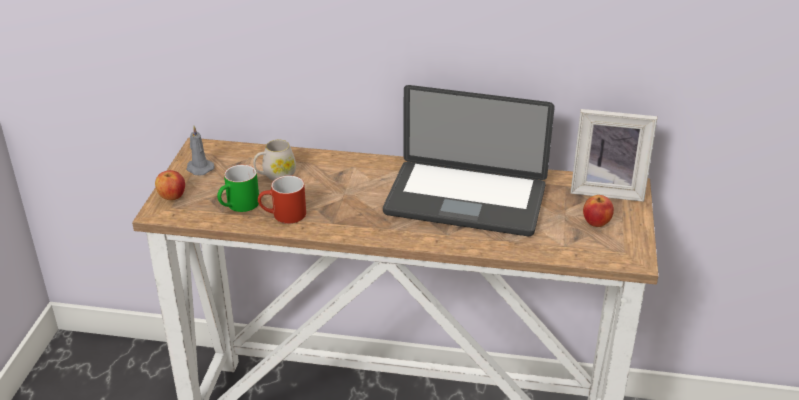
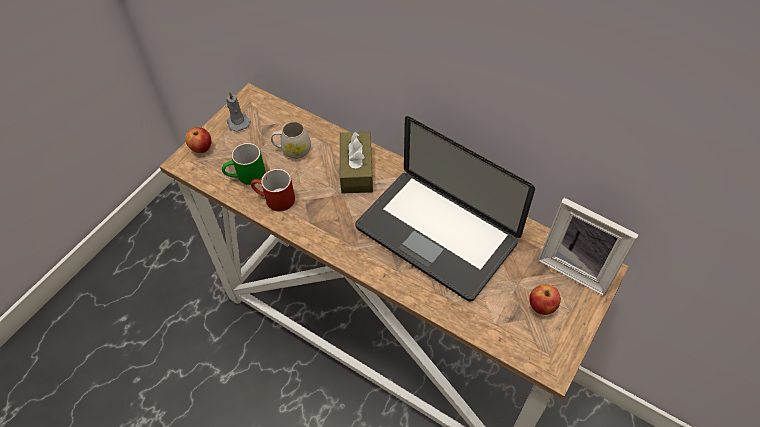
camera: 25 degrees right, 20 degrees up
(353, 174) = (356, 170): none -> brown tissue box

